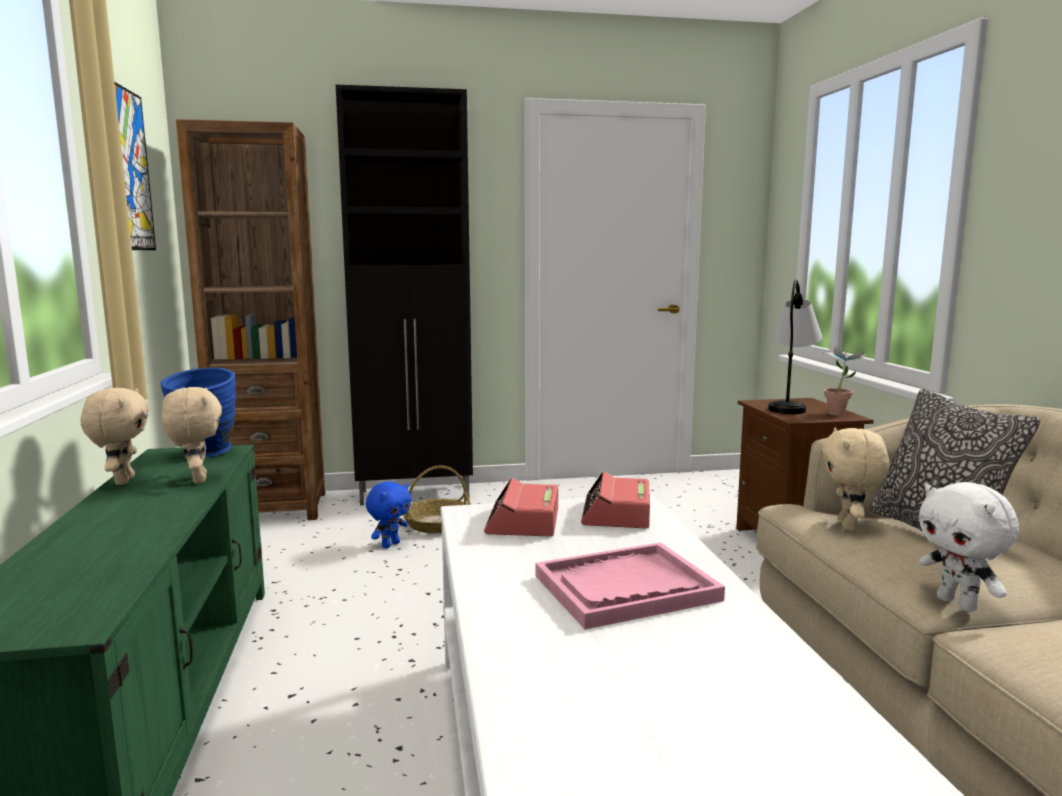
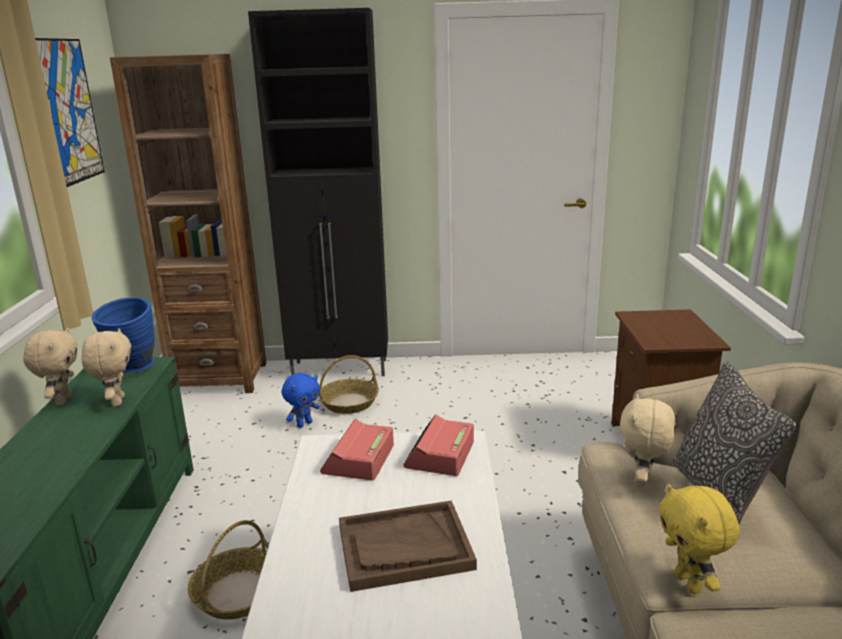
camera: 10 degrees right, 10 degrees up
(363, 712) = (238, 593): none -> basket
(626, 588) = (404, 548): pink tray -> brown tray
(791, 405) = (662, 322): table lamp -> none
(840, 413) = (703, 336): potted plant -> none
(958, 604) = (689, 583): white plush toy -> yellow plush toy

